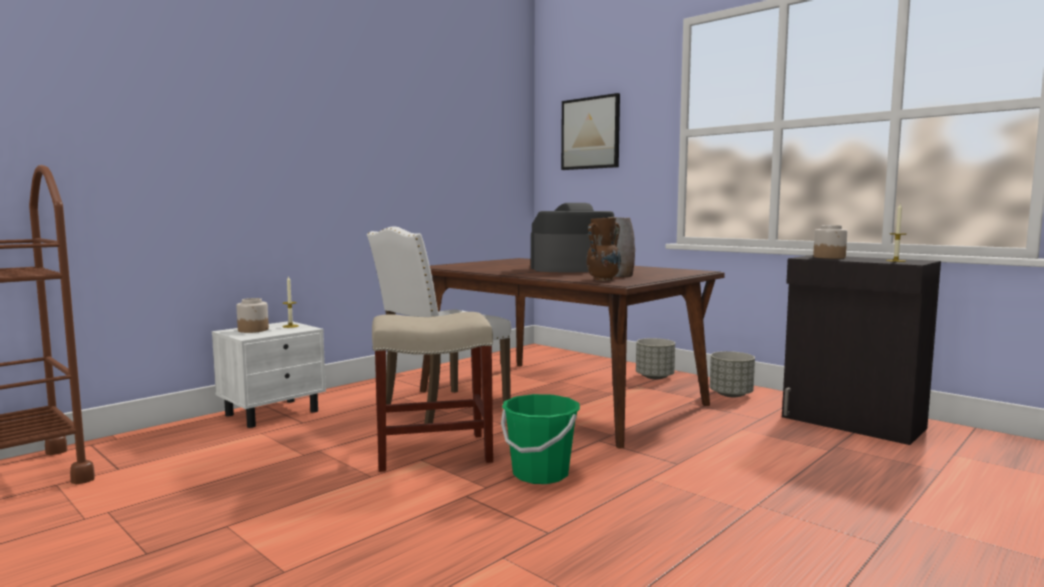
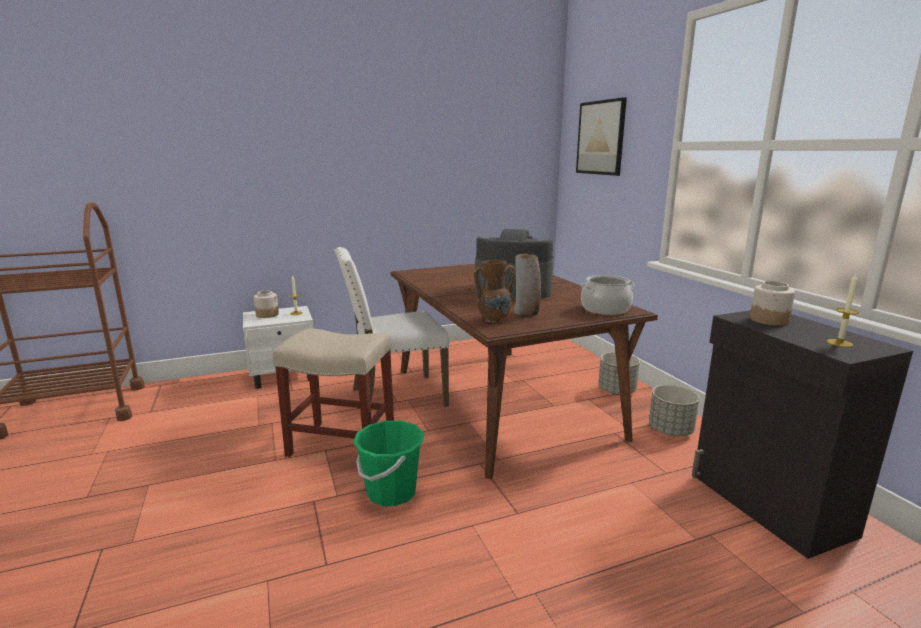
camera: 25 degrees right, 10 degrees up
(679, 271) = (605, 309): none -> cooking pot

